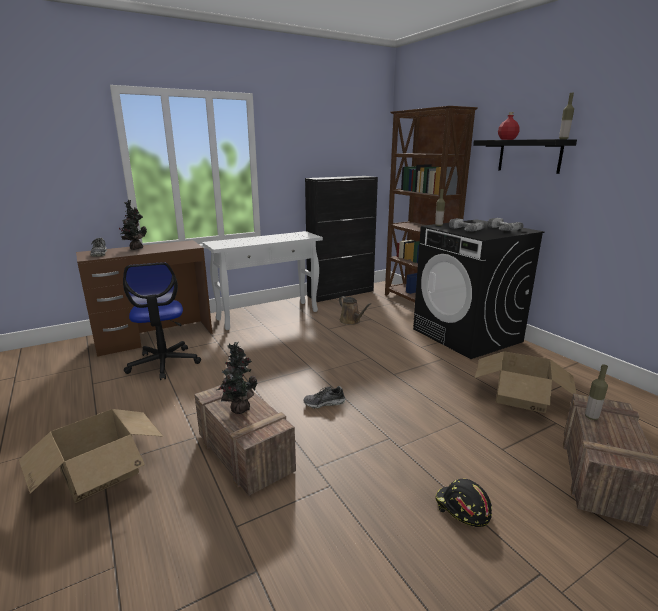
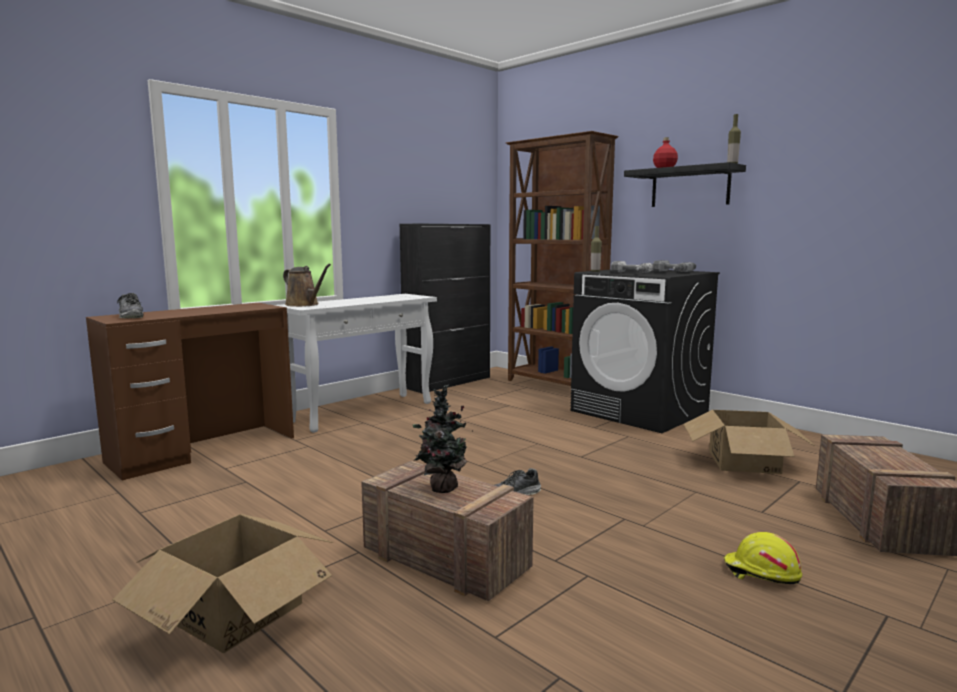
camera: 15 degrees left, 10 degrees down
(135, 248) = (181, 311): potted plant -> none
(164, 363) = (243, 477): office chair -> none
(351, 321) = (484, 409): brown watering can -> brown watering can (304, 305)
(462, 509) = (761, 572): black hard hat -> yellow hard hat
(591, 417) = (857, 451): bottle -> none

